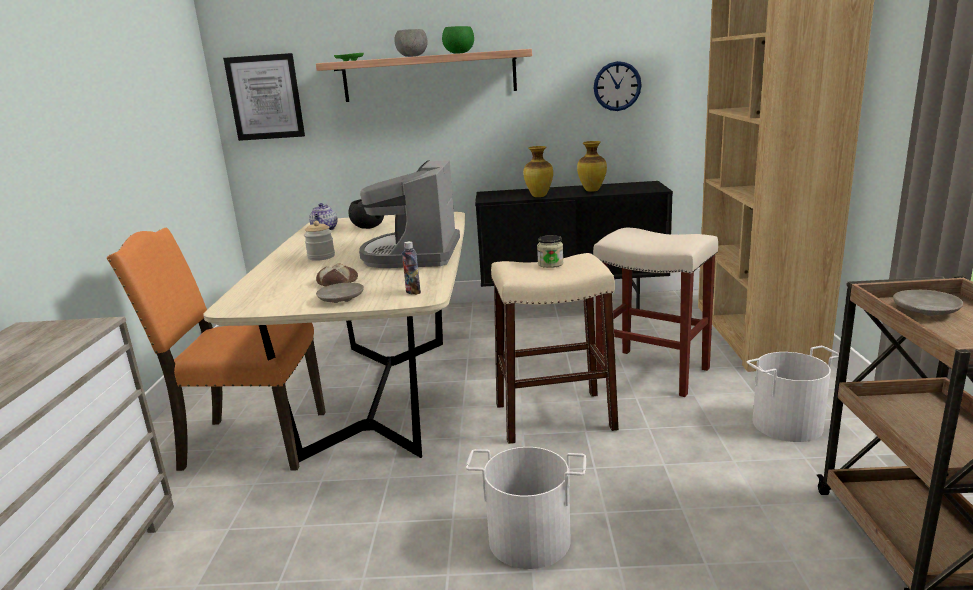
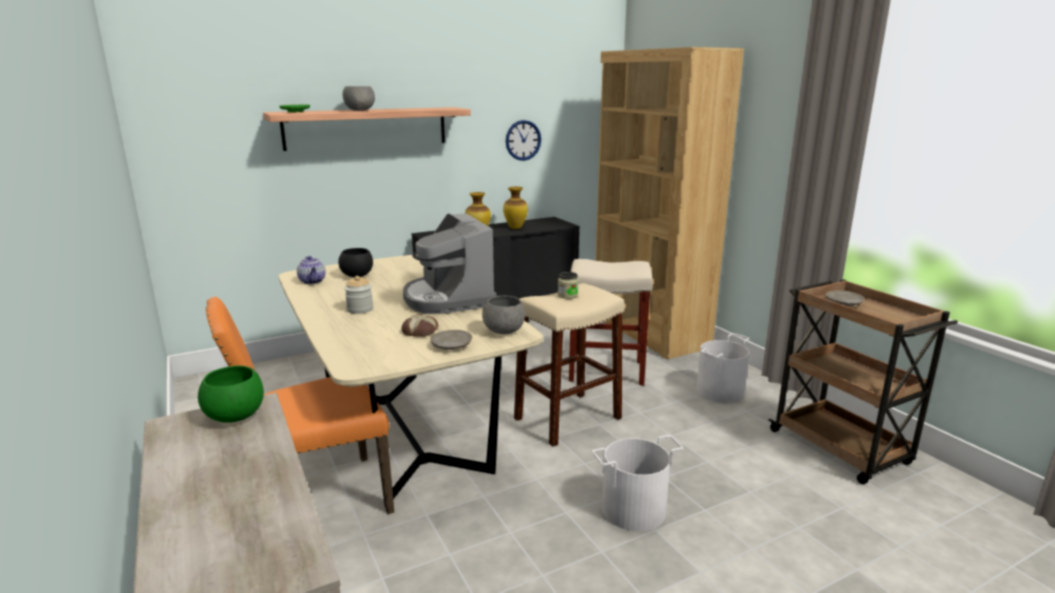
camera: 30 degrees left, 0 degrees up
(265, 97) = (191, 145): picture -> none
(413, 292) = (504, 331): bottle -> grey bowl
(459, 53) = (403, 109): green bowl -> green bowl (236, 416)

